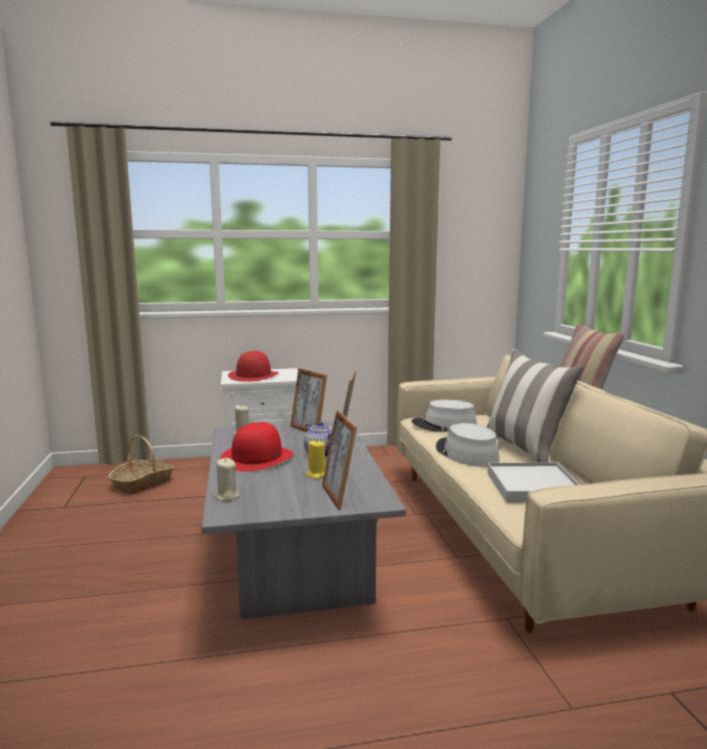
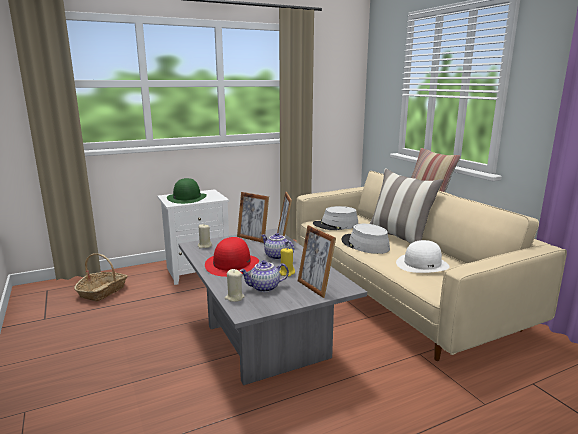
camera: 15 degrees left, 5 degrees up
(253, 375) = (187, 198): red hat -> green hat
(273, 489) = (264, 288): none -> teapot
(533, 486) = (422, 264): white tray -> white hat

